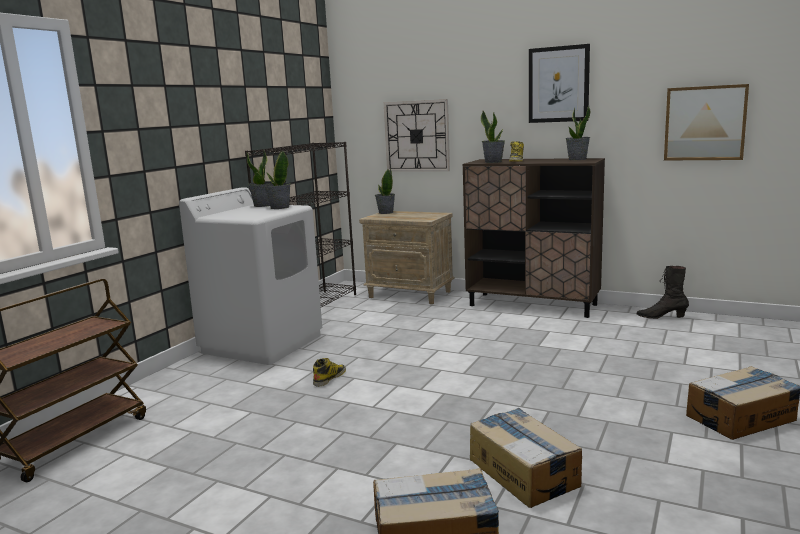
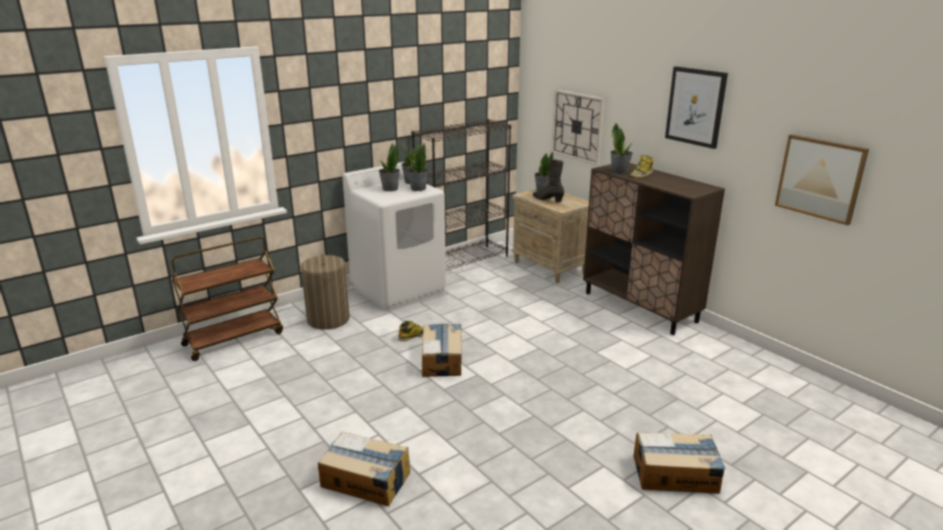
camera: 25 degrees right, 10 degrees up
(199, 389) = (328, 319): none -> laundry basket
(523, 472) = (463, 457): cardboard box -> cardboard box (442, 359)
(577, 159) = (695, 185): potted plant -> potted plant (390, 189)
(661, 317) = (741, 354): black boot -> black boot (548, 200)

